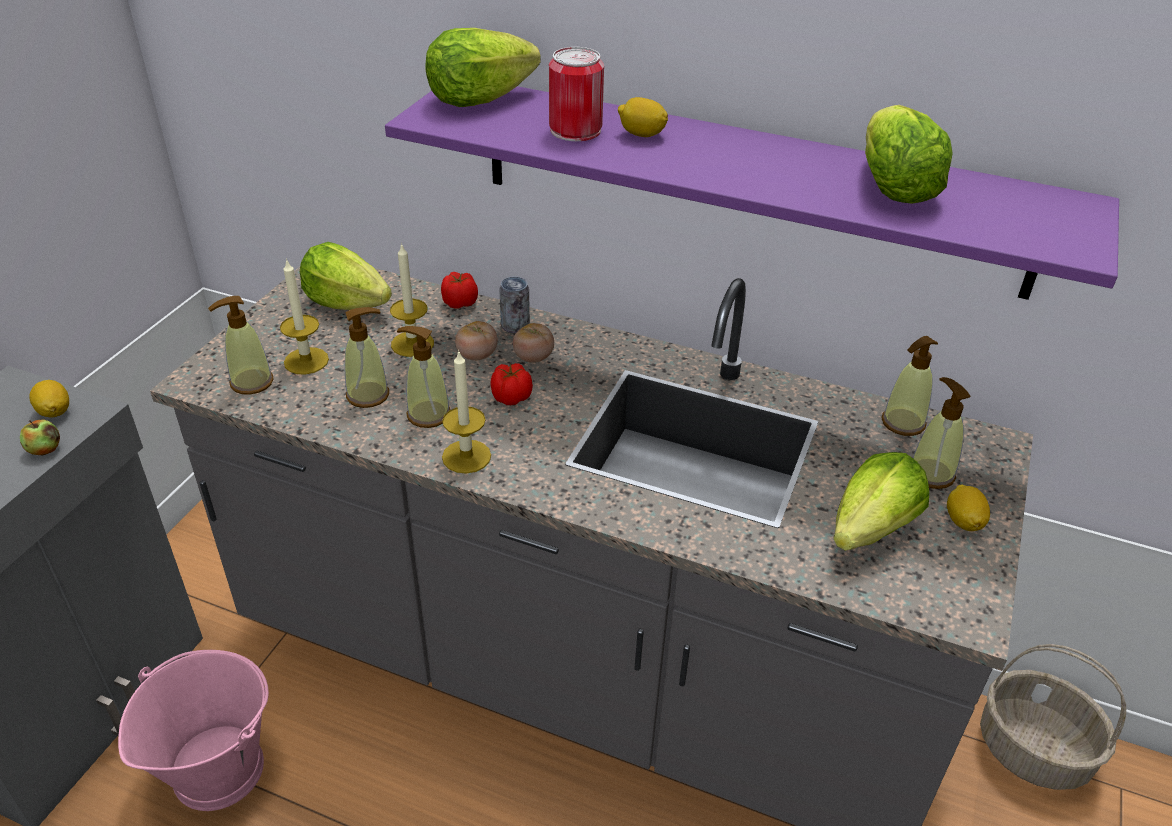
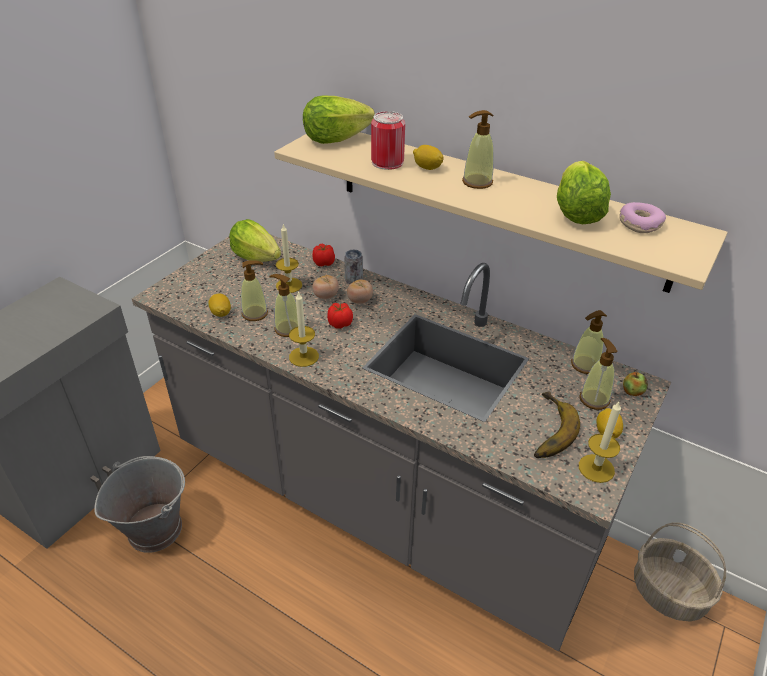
camera: 10 degrees right, 0 degrees up
(45, 449) = (69, 327): apple -> apple (632, 391)
(55, 411) = (79, 305): lemon -> lemon (221, 313)
(218, 769) = (154, 528): pink bucket -> grey bucket
(251, 382) = (189, 299): soap dispenser -> soap dispenser (477, 182)
(306, 361) = (224, 289): candle -> candle (596, 468)
(747, 184) = (496, 204): purple shelf -> beige shelf
(872, 529) = (545, 429): lettuce -> banana
(991, 197) = (639, 224): none -> donut

